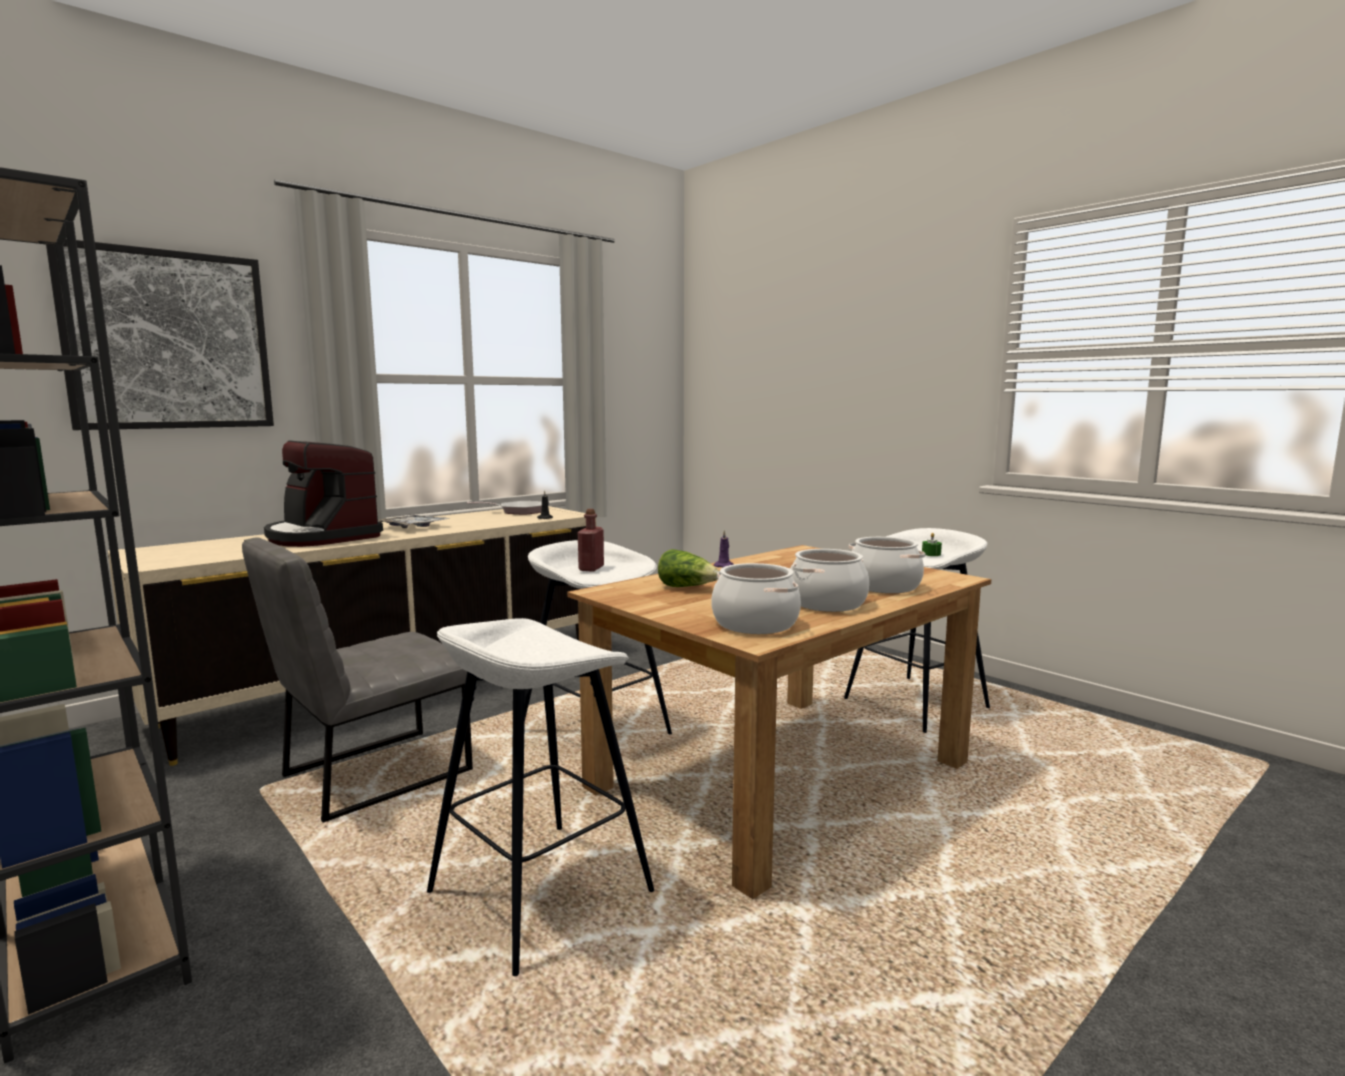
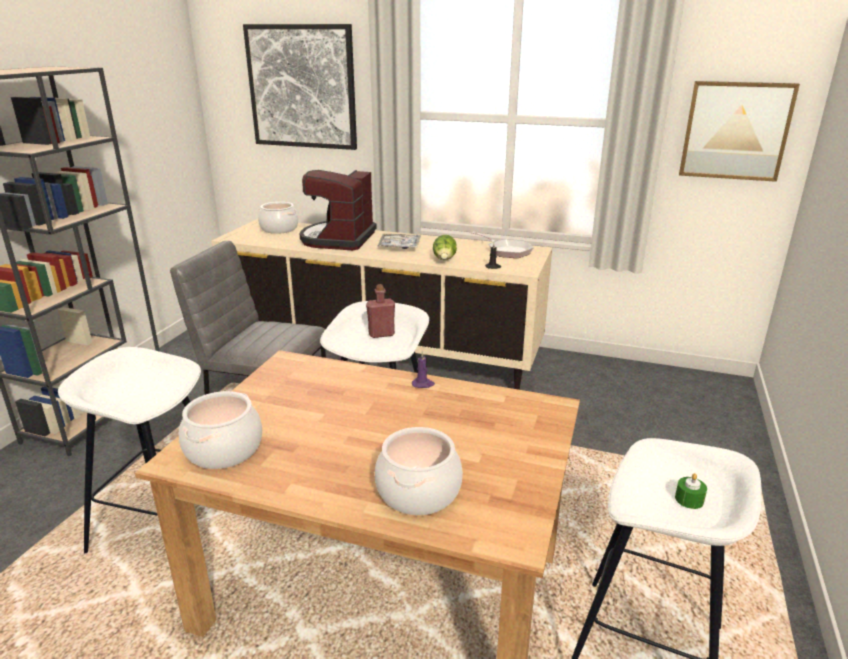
camera: 60 degrees right, 15 degrees up
(641, 385) = (735, 131): none -> picture
(687, 587) = (325, 390): lettuce -> lettuce (444, 260)
(827, 603) = (318, 470): cooking pot -> cooking pot (279, 229)

